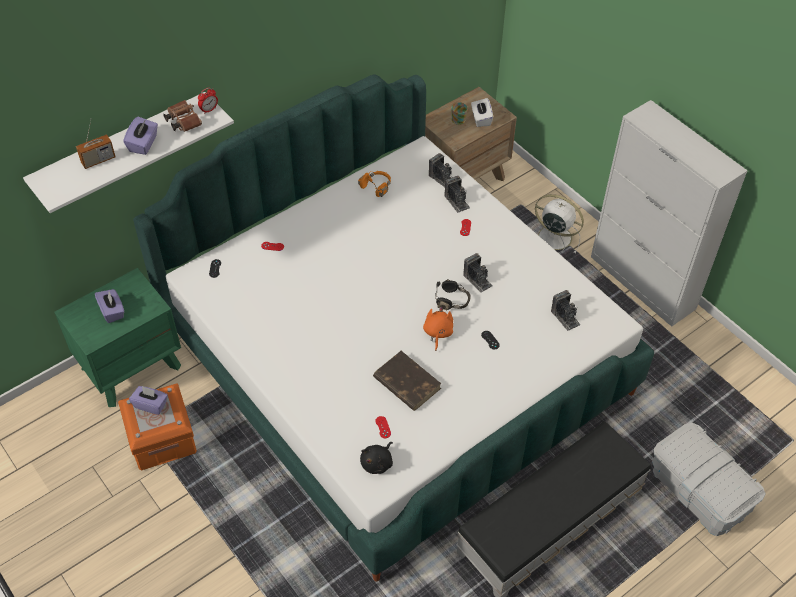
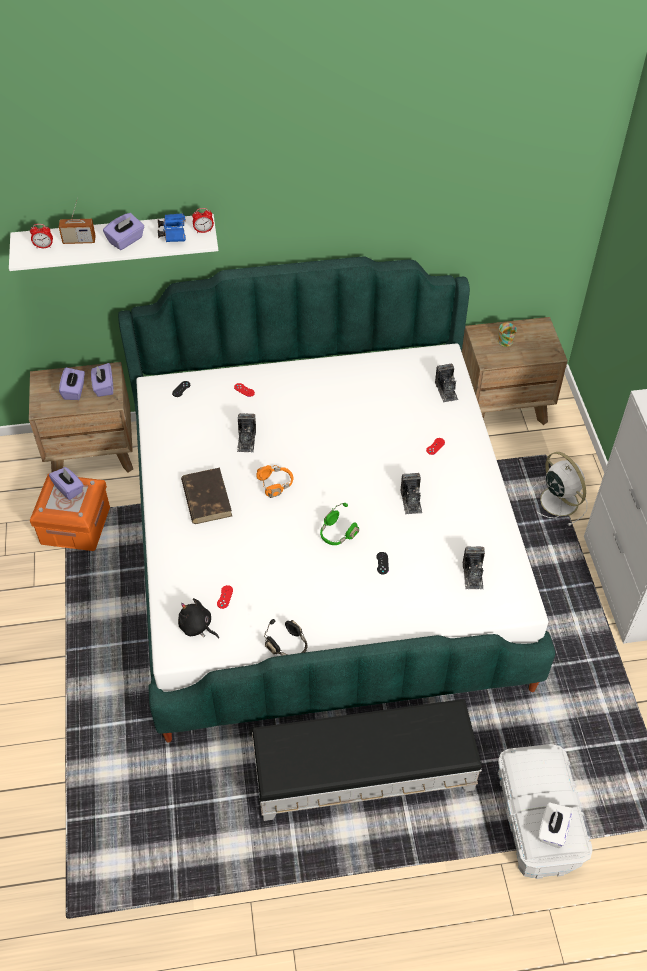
camera: 30 degrees right, 0 degrees up
(68, 178) = (44, 246): none -> alarm clock
(131, 366) = (93, 452): green nightstand -> brown nightstand
(138, 296) = (104, 387): none -> purple tissue box
(182, 121) = (173, 233): brown binoculars -> blue binoculars
(376, 187) = (377, 374): orange headphones -> orange headphones (275, 484)
(377, 463) = (197, 627): black plush toy -> black plush toy turned 60 degrees clockwise
(406, 383) = (275, 566): brown book -> brown book (206, 498)
(437, 333) = (337, 534): orange plush toy -> green headphones
(453, 301) = (373, 510): black headphones -> black headphones (288, 646)
(457, 201) = (445, 418): camera -> camera (246, 440)
(481, 119) = (528, 349): white tissue box -> white tissue box (552, 830)

